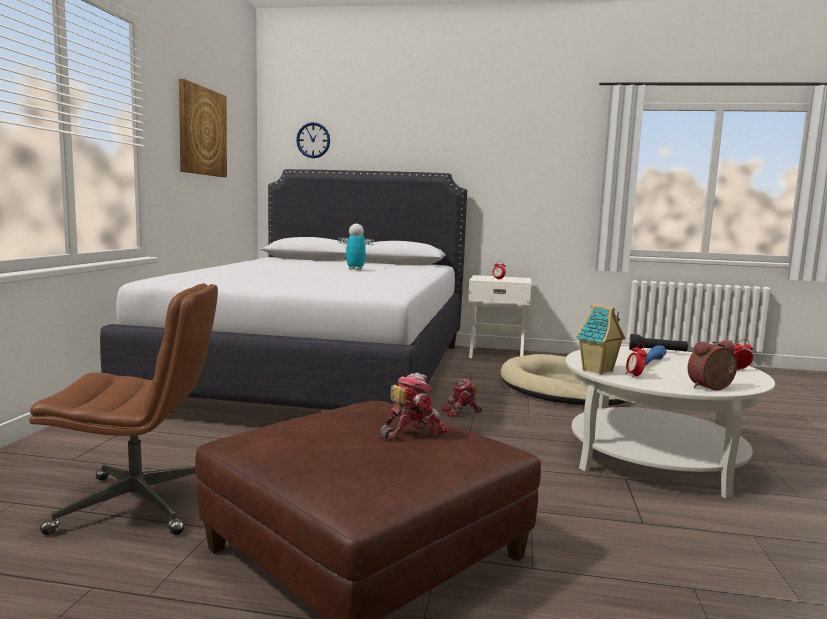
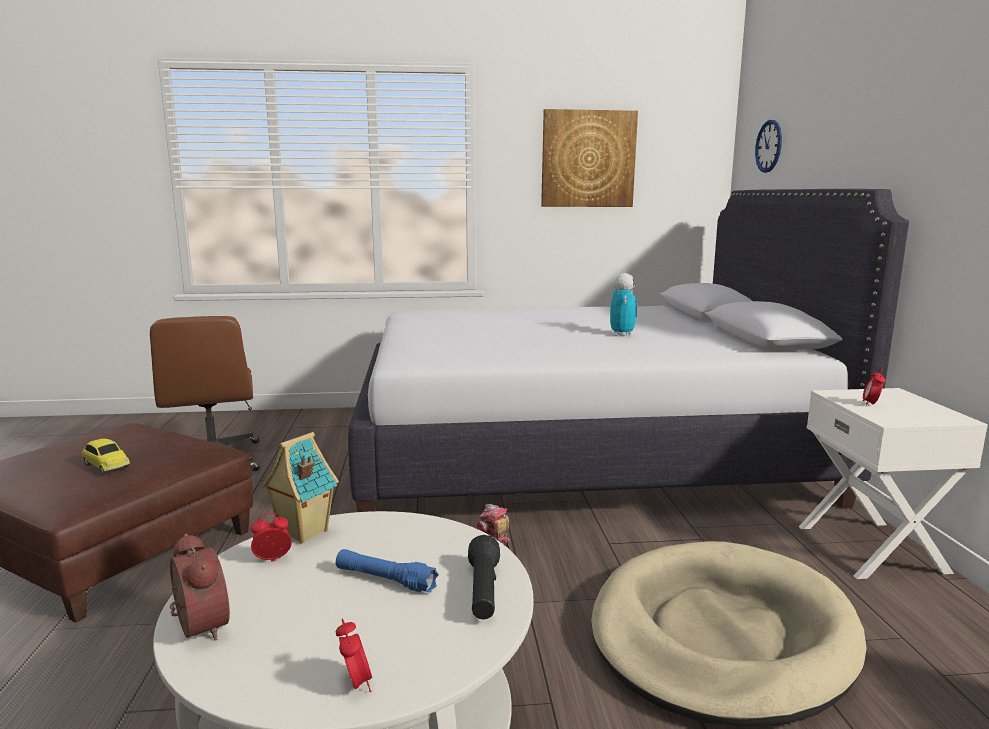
camera: 75 degrees right, 5 degrees up
(411, 431) = (106, 465): toy robot -> toy car

